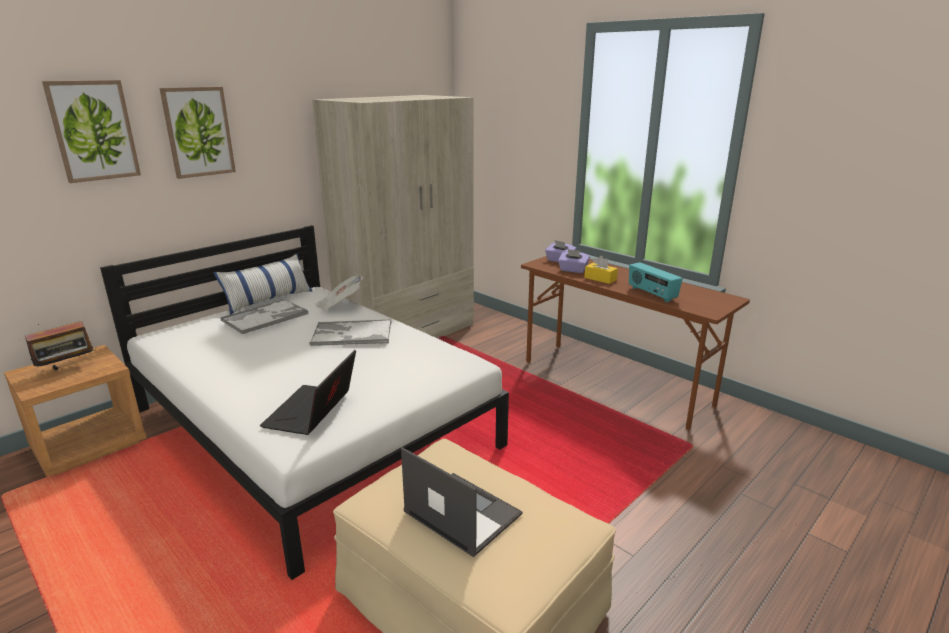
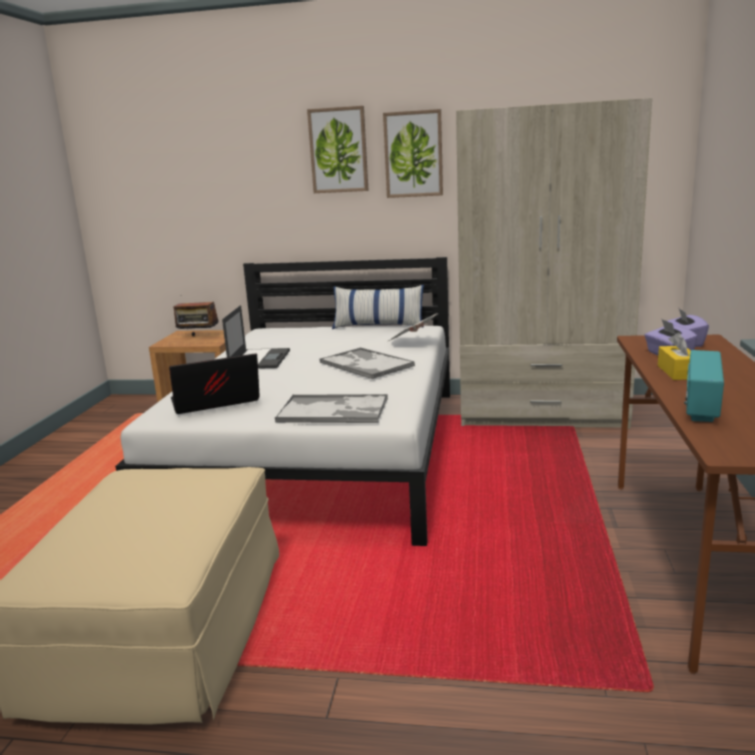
camera: 55 degrees right, 5 degrees down
(93, 131) = (254, 148): picture -> picture (413, 154)
(266, 317) = (344, 335): tray -> tray (334, 410)
(461, 512) = (131, 511): laptop -> laptop (259, 359)

